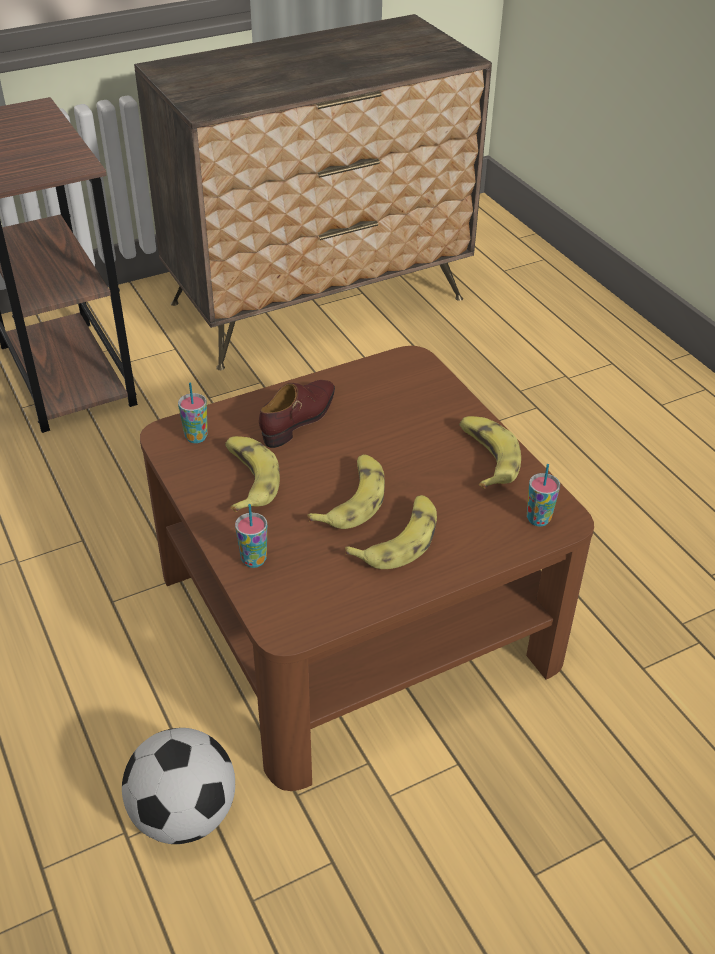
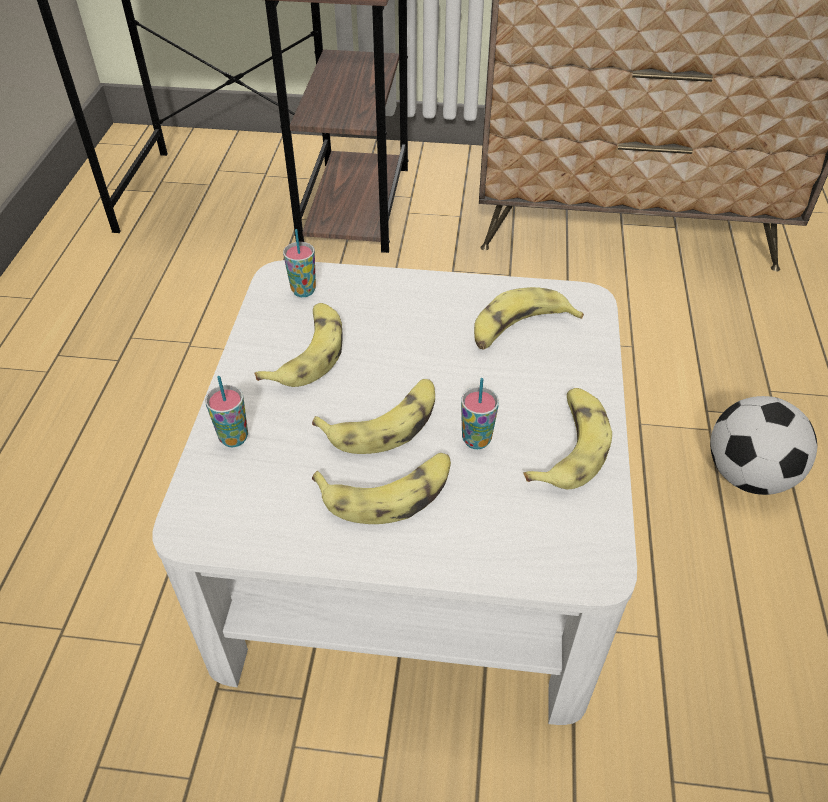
camera: 35 degrees right, 5 degrees up
(184, 814) = (117, 644): football -> football (748, 475)
(300, 418) = (414, 314): brown shoe -> none
(353, 614) = (412, 538): brown coffee table -> white coffee table
(385, 398) = (519, 329): none -> banana
(538, 519) = (565, 551): cup -> cup (476, 440)

